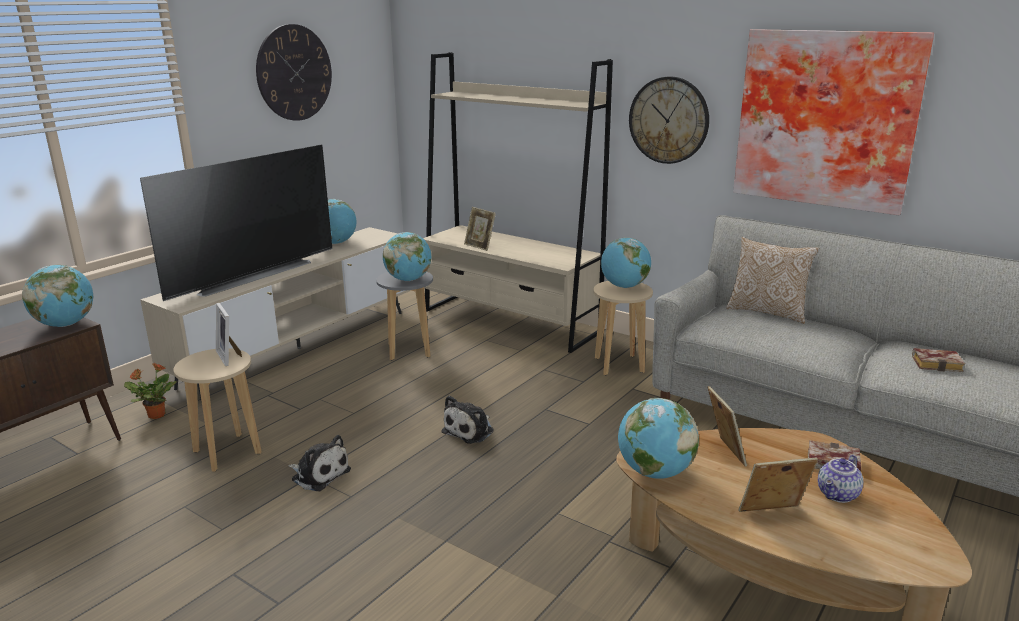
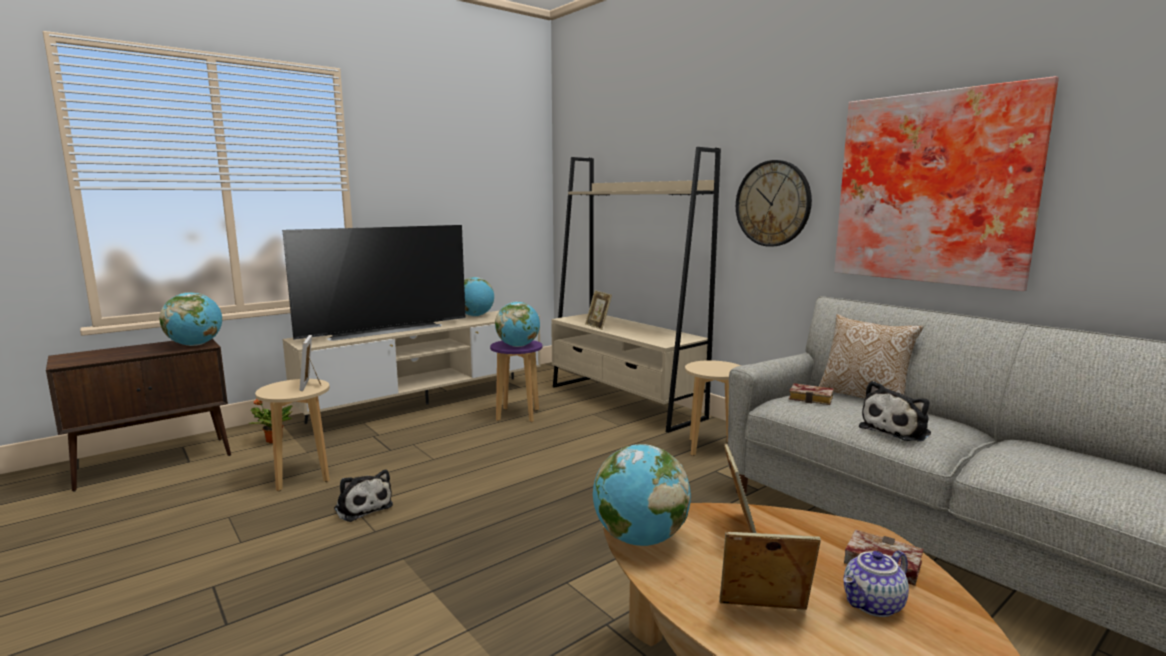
camera: 15 degrees right, 10 degrees down
(294, 73) = (455, 171): wall clock -> none
(409, 350) = (518, 415): grey stool -> purple stool
(470, 431) = (528, 488): plush toy -> plush toy (897, 430)
(624, 286) = (718, 366): globe -> none
(938, 364) = (1070, 465): book -> book (812, 398)

